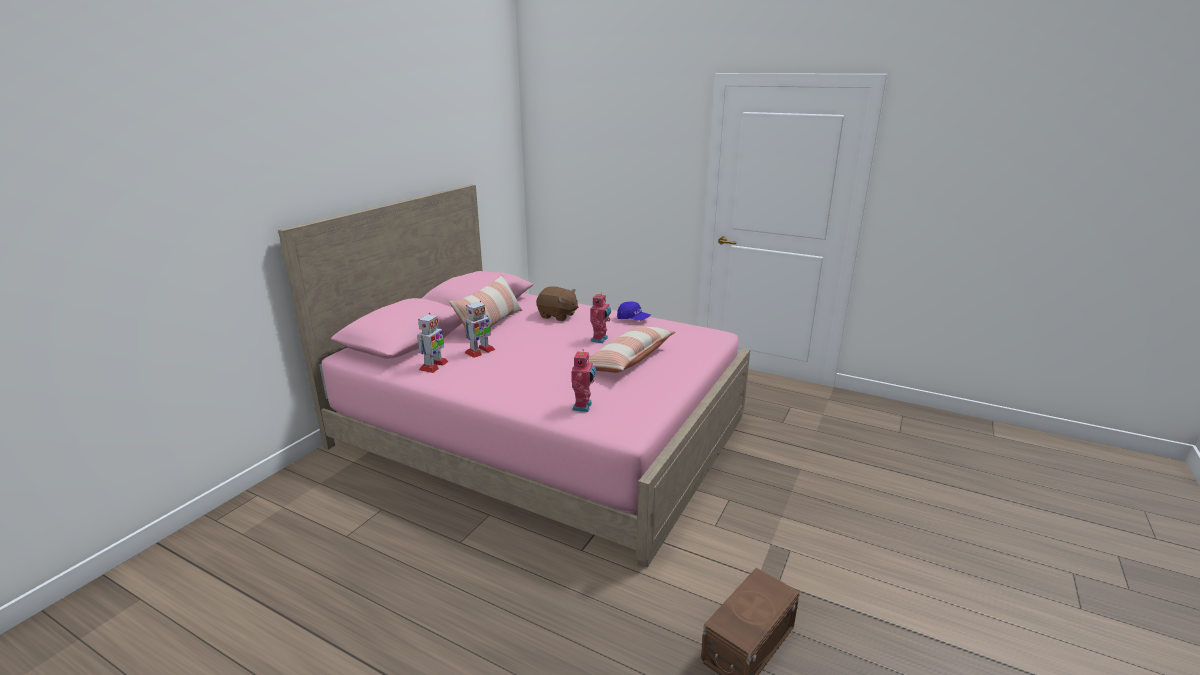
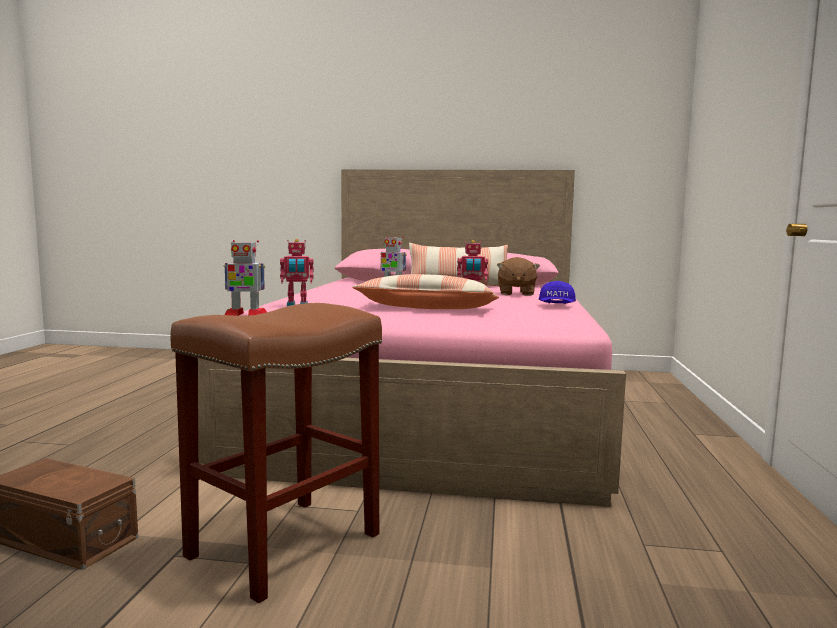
camera: 70 degrees right, 15 degrees down
(433, 366) = (351, 285): toy robot -> toy robot (245, 314)
(772, 535) = (283, 546): none -> brown stool

